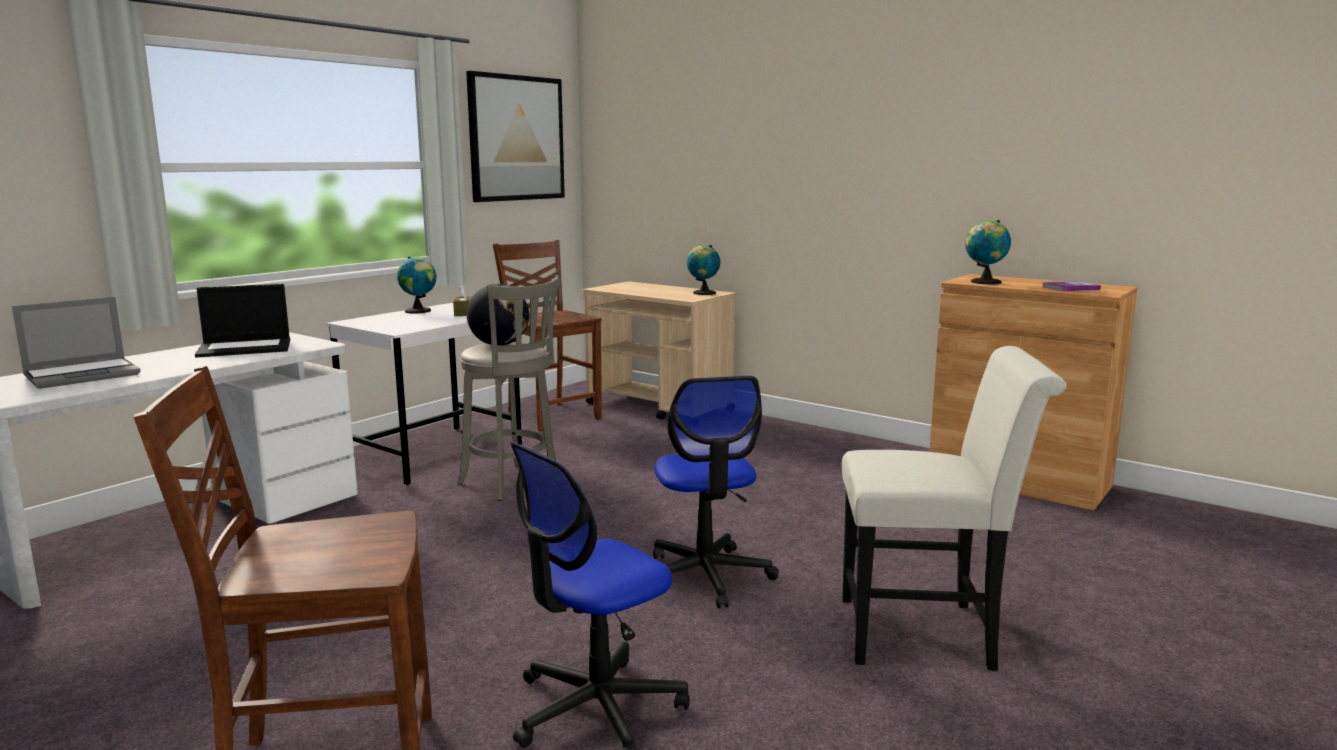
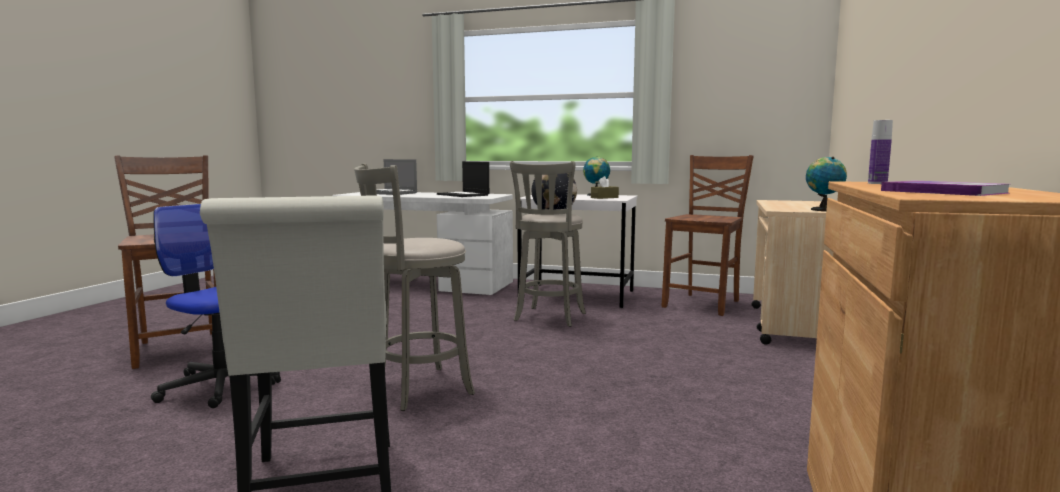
camera: 70 degrees right, 5 degrees down
(516, 138) = (745, 69): picture -> none
(705, 576) = (417, 389): office chair -> grey stool
(984, 282) = (877, 183): globe -> bottle

